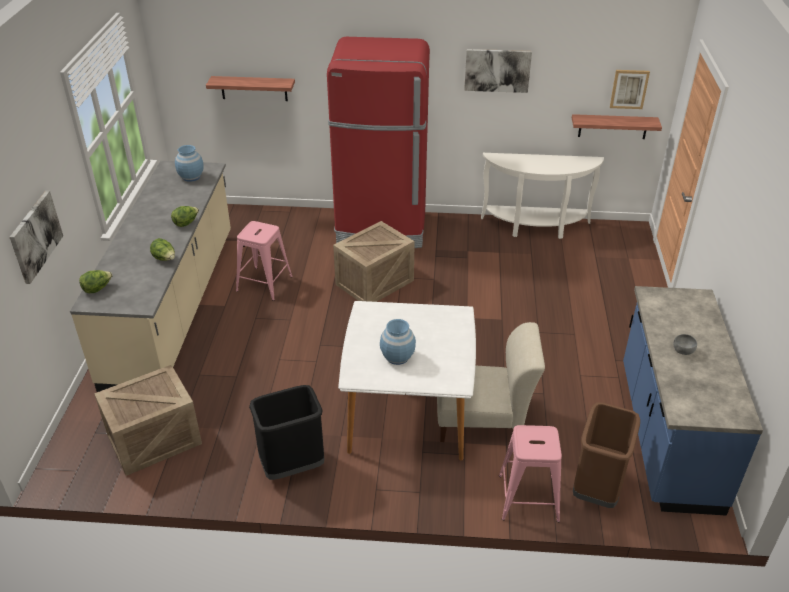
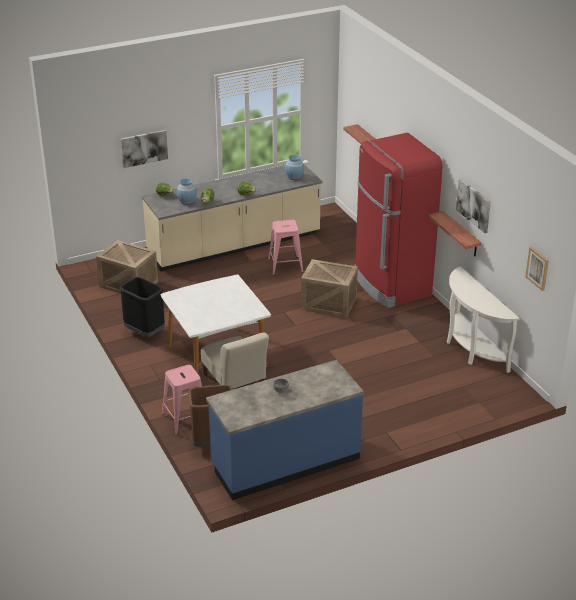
camera: 60 degrees right, 5 degrees down
(397, 357) = (200, 303): blue vase -> blue vase (187, 201)
(613, 126) = (528, 295): shelf -> shelf (461, 234)

